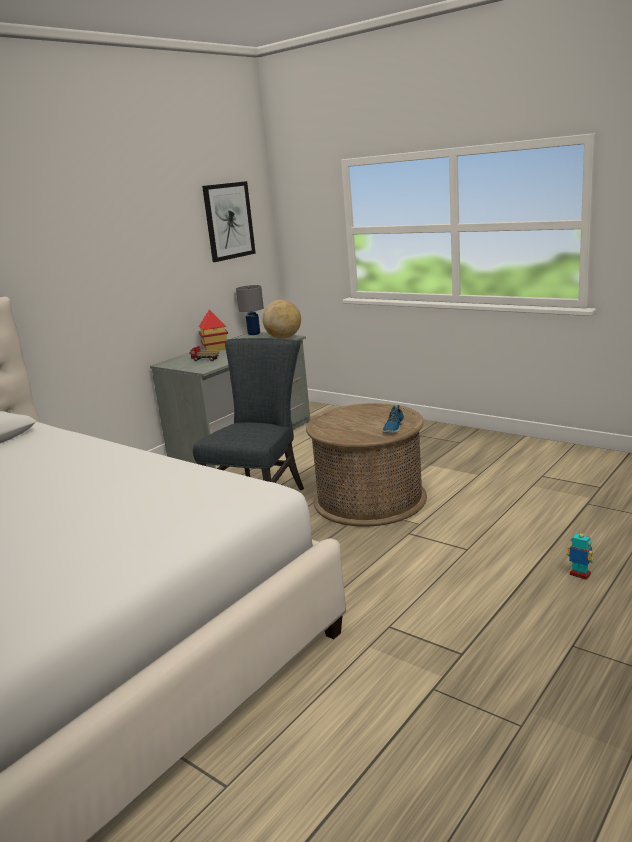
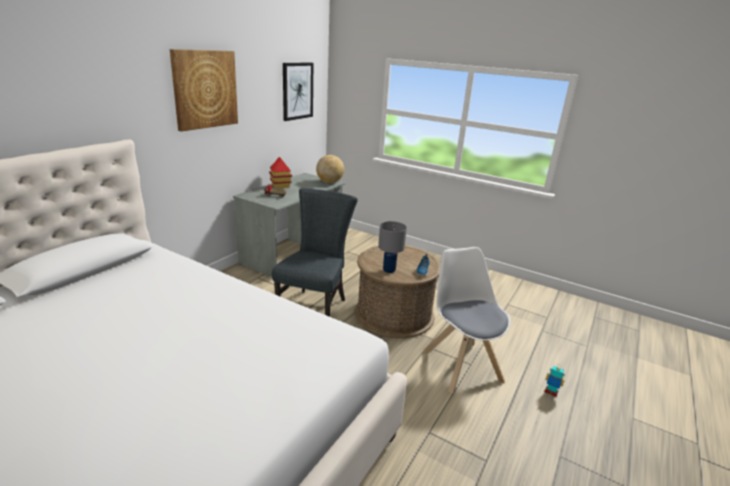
camera: 10 degrees left, 5 degrees up
(98, 229) = (205, 89): none -> picture
(253, 334) = (305, 175): grey table lamp -> grey table lamp (388, 270)
(453, 550) = (461, 364): none -> chair

